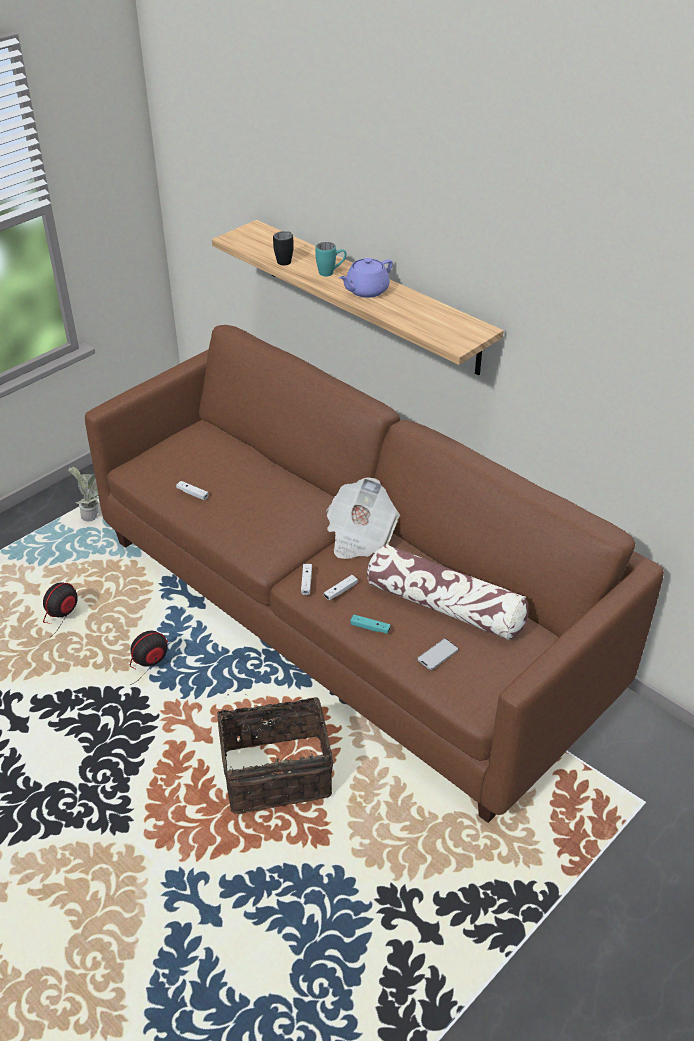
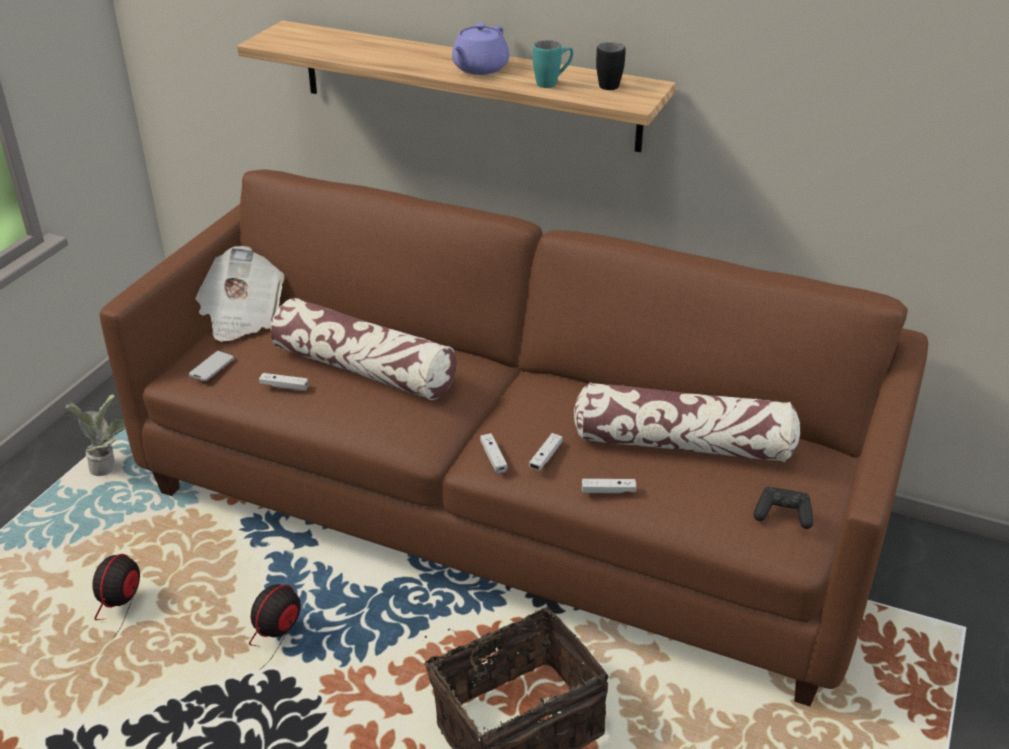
camera: 20 degrees left, 5 degrees down
(252, 493) = (364, 369): none -> pillow
(285, 260) = (352, 53): black mug -> black mug (608, 83)
(331, 273) = (421, 58): turquoise mug -> turquoise mug (552, 83)
(360, 536) = (531, 388): newspaper -> newspaper (241, 316)
(370, 628) = (608, 491): turquoise game controller -> white game controller
(437, 655) = (711, 501): phone -> phone (212, 367)
(484, 679) = (783, 515): none -> black game controller

